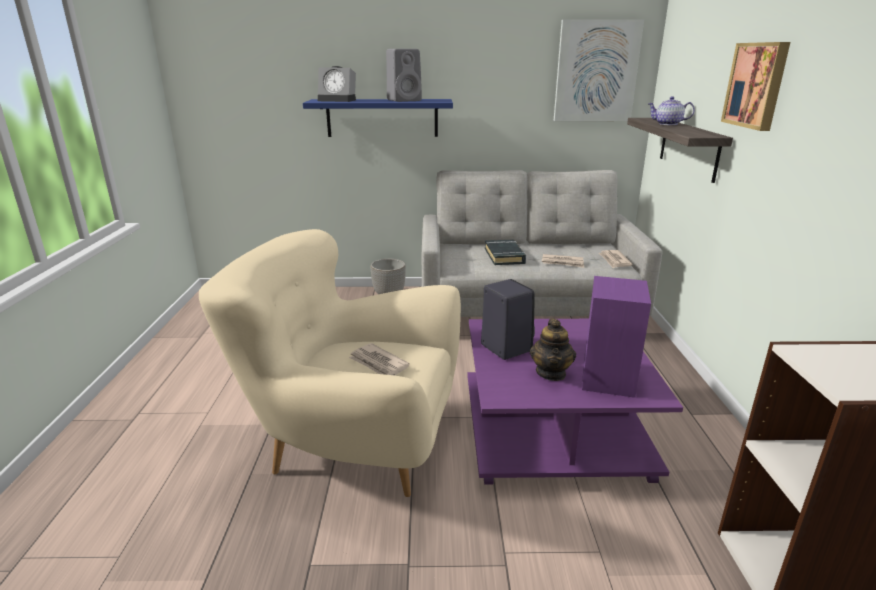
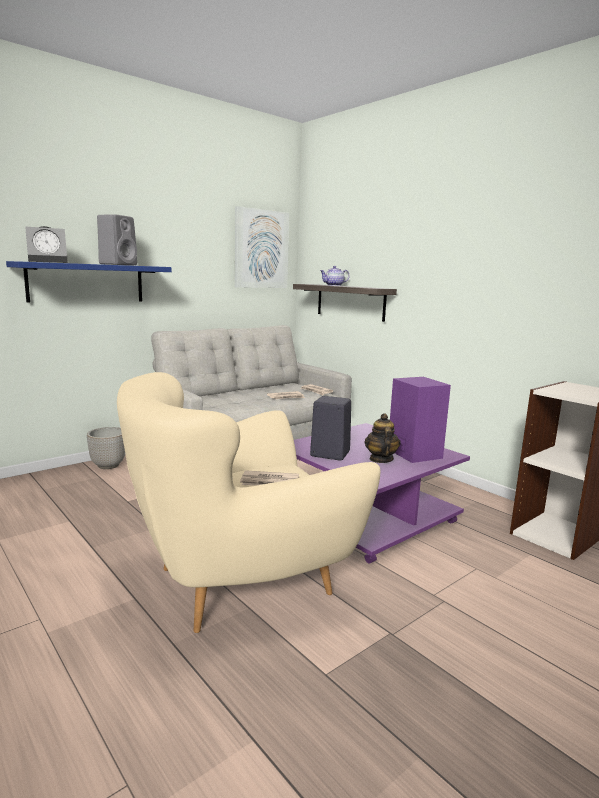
camera: 40 degrees left, 10 degrees down
(504, 256) = (237, 400): black book -> none
(551, 373) = (380, 459): teapot -> teapot turned 150 degrees counterclockwise
(757, 85) = (412, 253): picture -> none

